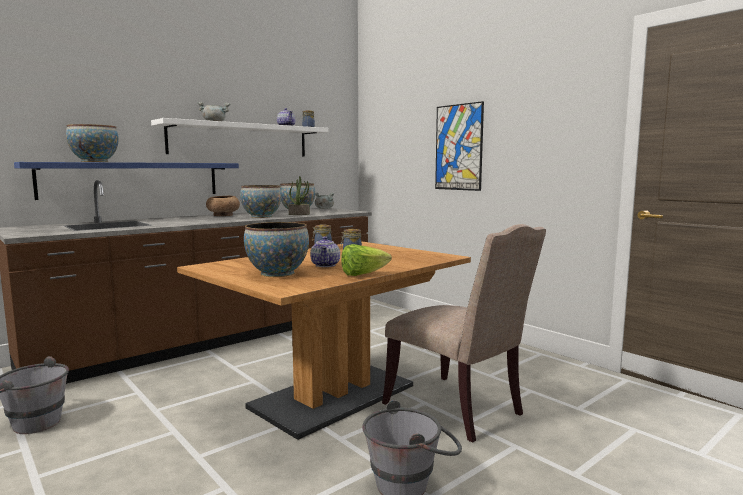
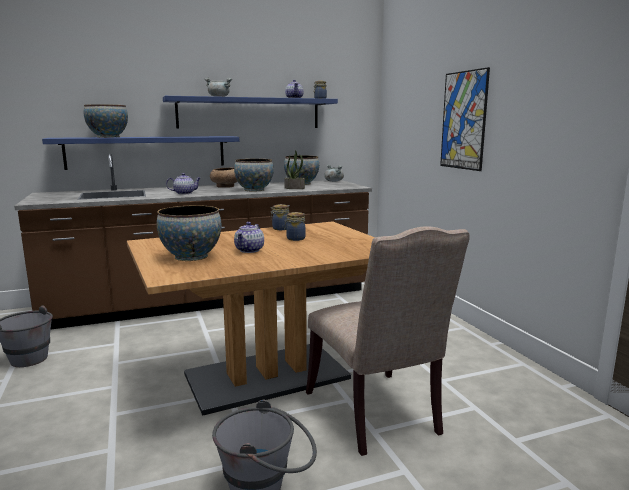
camera: 20 degrees right, 5 degrees up
(192, 221) = (184, 193): none -> teapot
(240, 140) = (249, 113): white shelf -> blue shelf
(363, 274) = (264, 266): lettuce -> none

